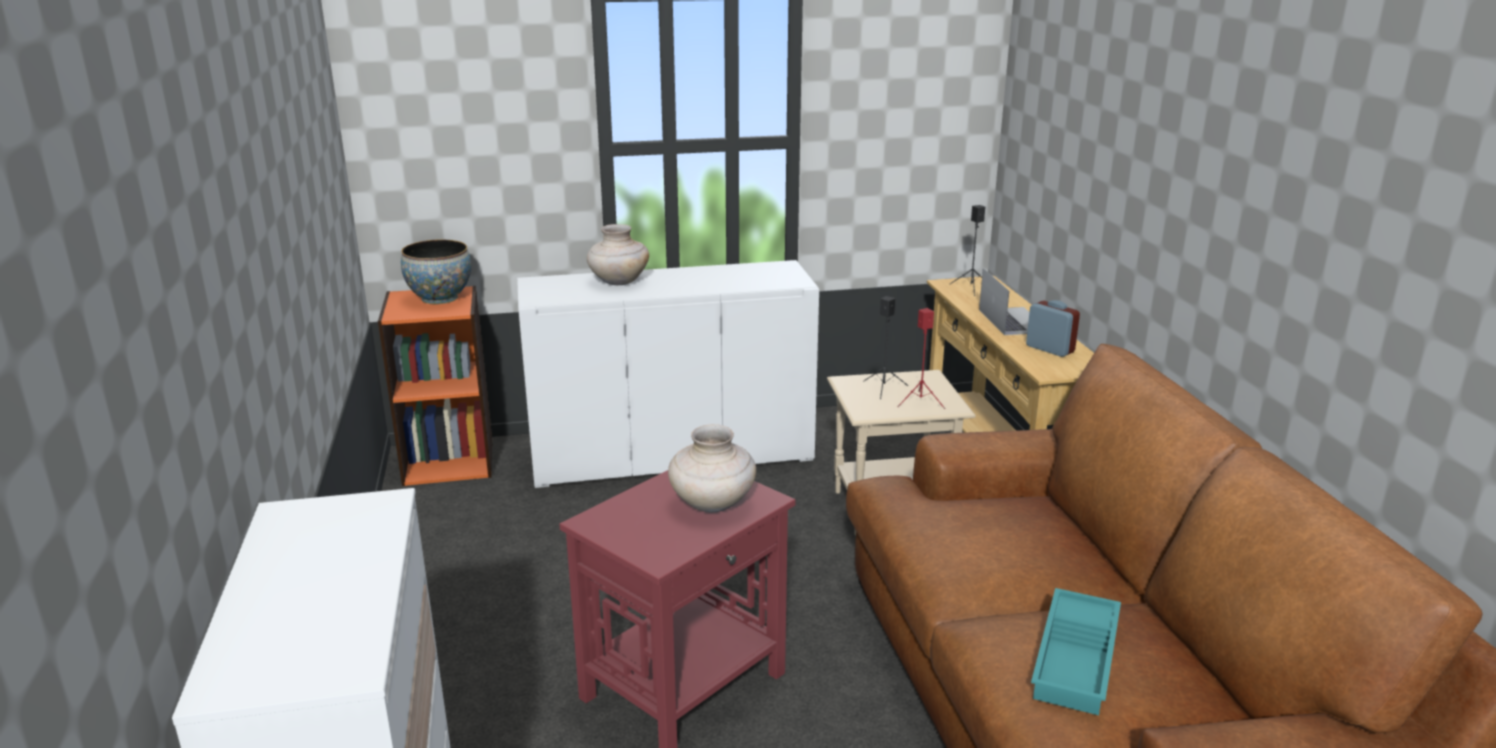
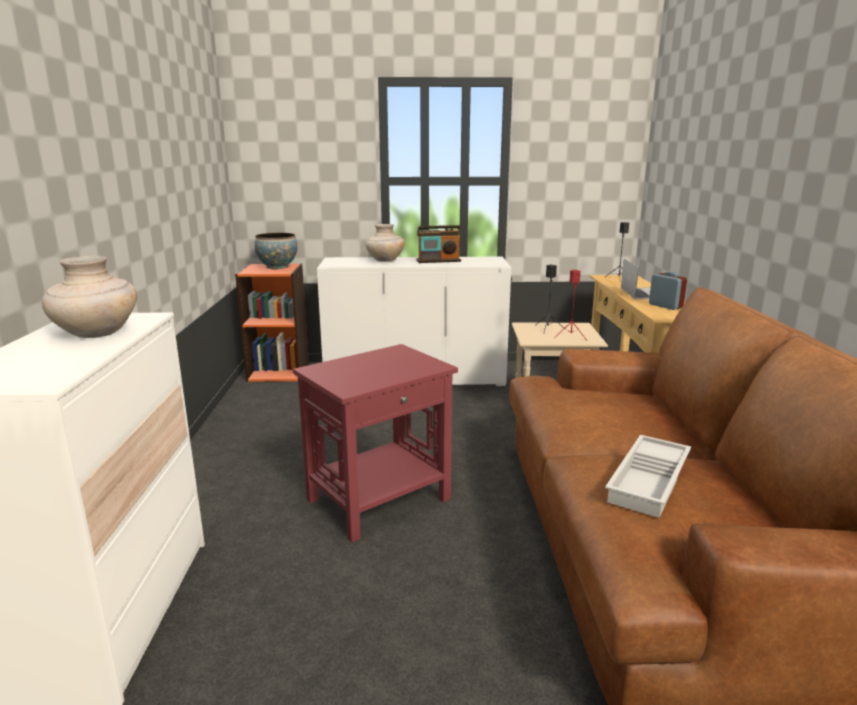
camera: 10 degrees right, 5 degrees down
(703, 279) = (438, 261): none -> radio
(712, 504) = (399, 366): beige vase -> beige vase (96, 334)
(1078, 659) = (650, 482): turquoise tray -> white tray

